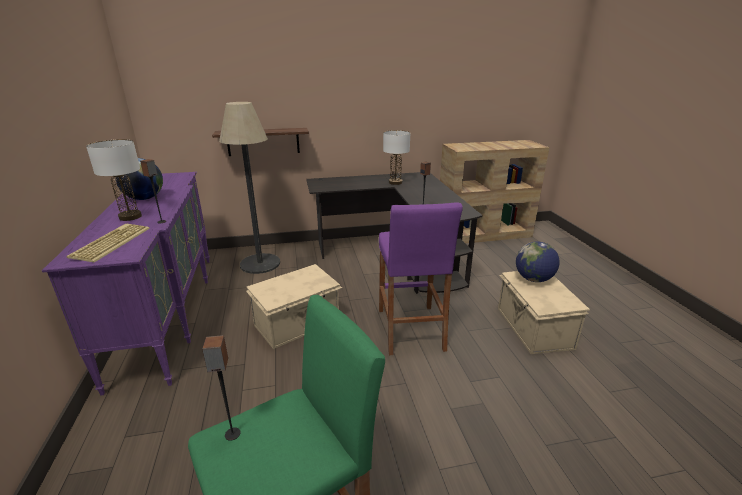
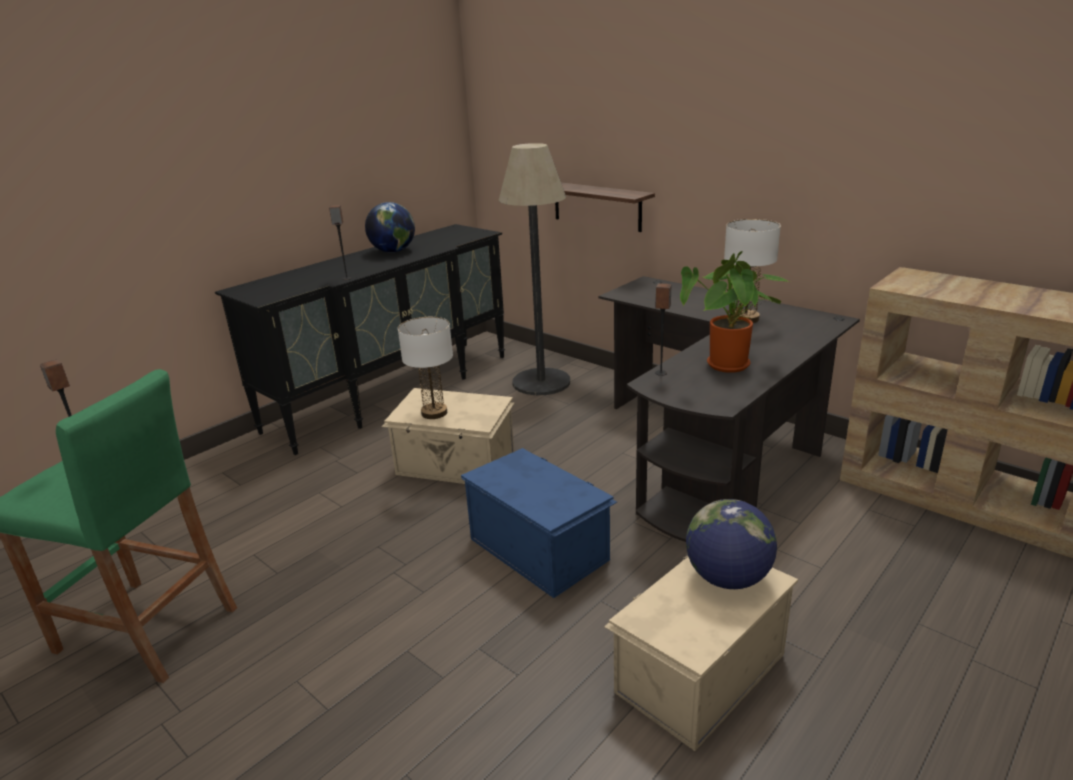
camera: 55 degrees right, 0 degrees up
(111, 242) = (282, 285): keyboard -> none
(130, 217) = (343, 266): table lamp -> table lamp (434, 413)
(169, 312) = (393, 392): purple cabinet -> black cabinet
(410, 329) = (539, 548): purple stool -> blue storage box
(437, 200) = (728, 367): none -> potted plant

